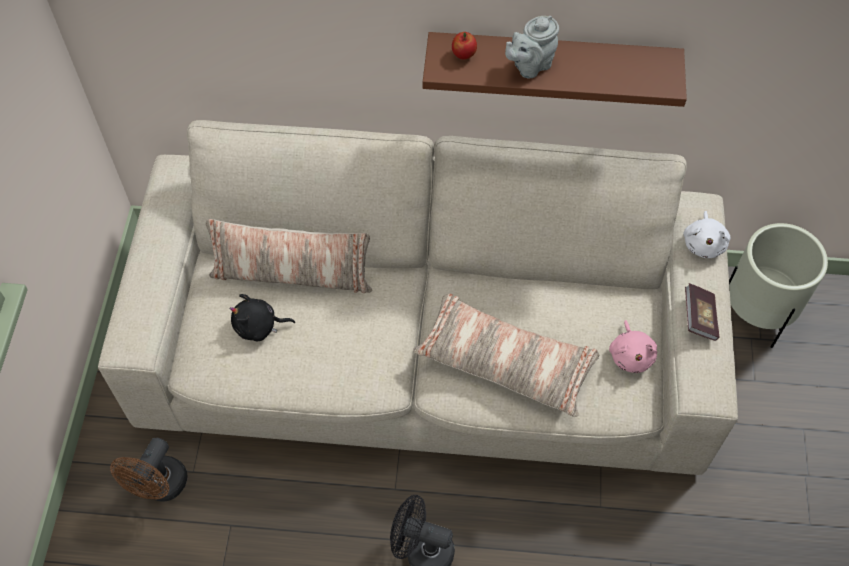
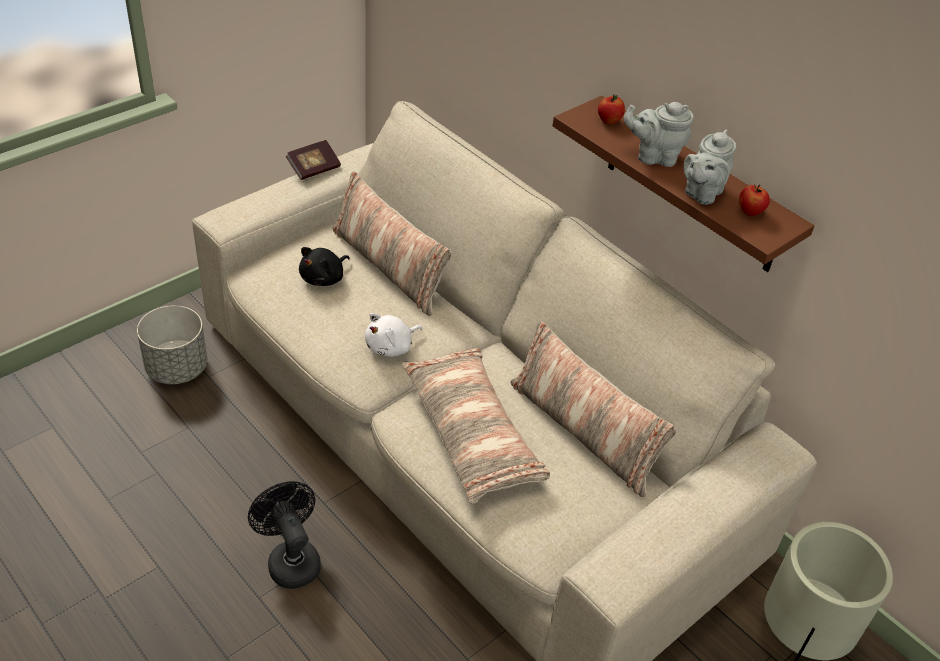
camera: 40 degrees right, 15 degrees down
(160, 487) = (177, 368): brown fan -> grey planter
(259, 326) = (324, 278): black plush toy -> black plush toy turned 90 degrees counterclockwise
(568, 295) = (583, 431): none -> pillow
(594, 76) = (701, 193): none -> grey teapot
(631, 355) = (584, 512): pink plush toy -> none
(639, 69) = (750, 212): none -> apple
(699, 318) = (671, 520): book -> book (314, 169)
(704, 243) = (748, 473): white plush toy -> white plush toy (391, 347)

